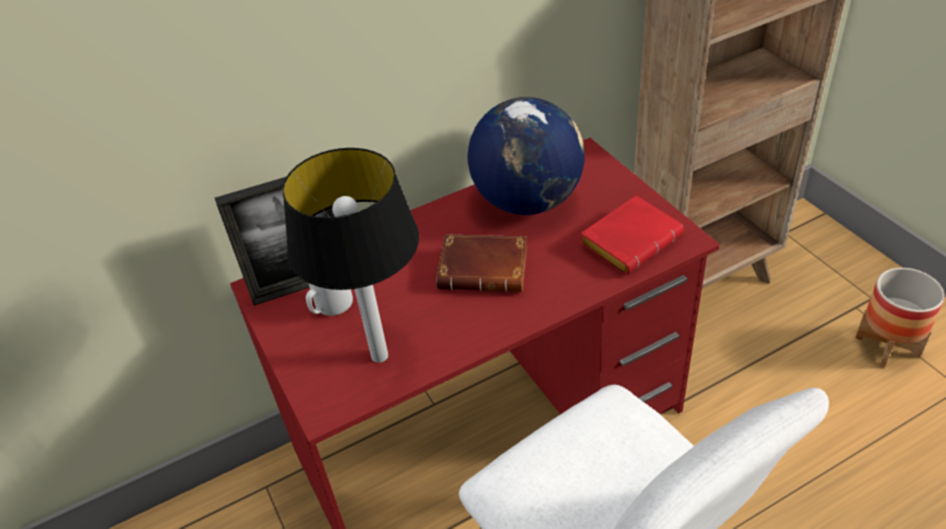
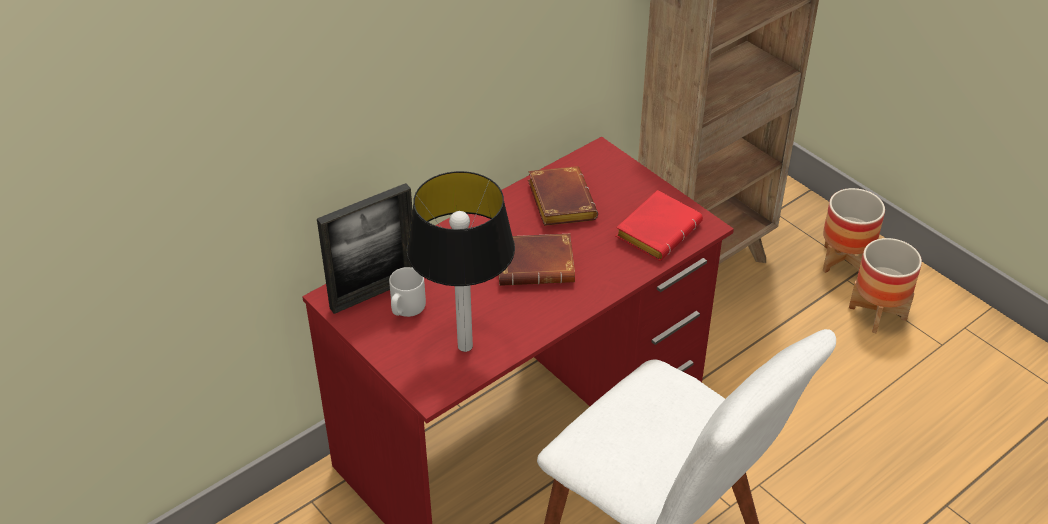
camera: 15 degrees left, 0 degrees up
(527, 201) = (558, 201): globe -> brown book
(854, 288) = (844, 261): none -> planter

